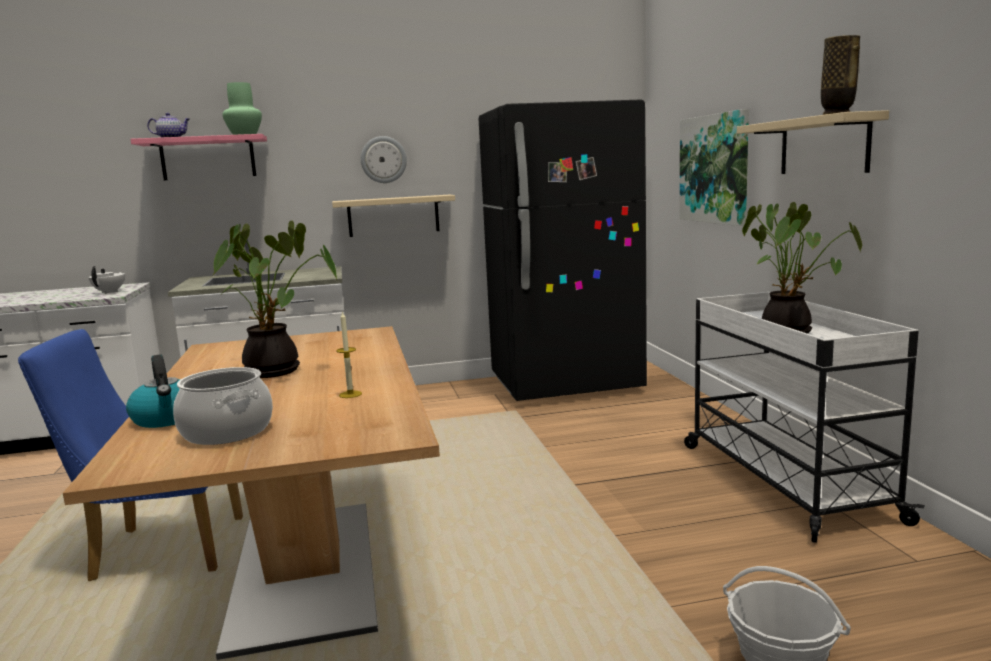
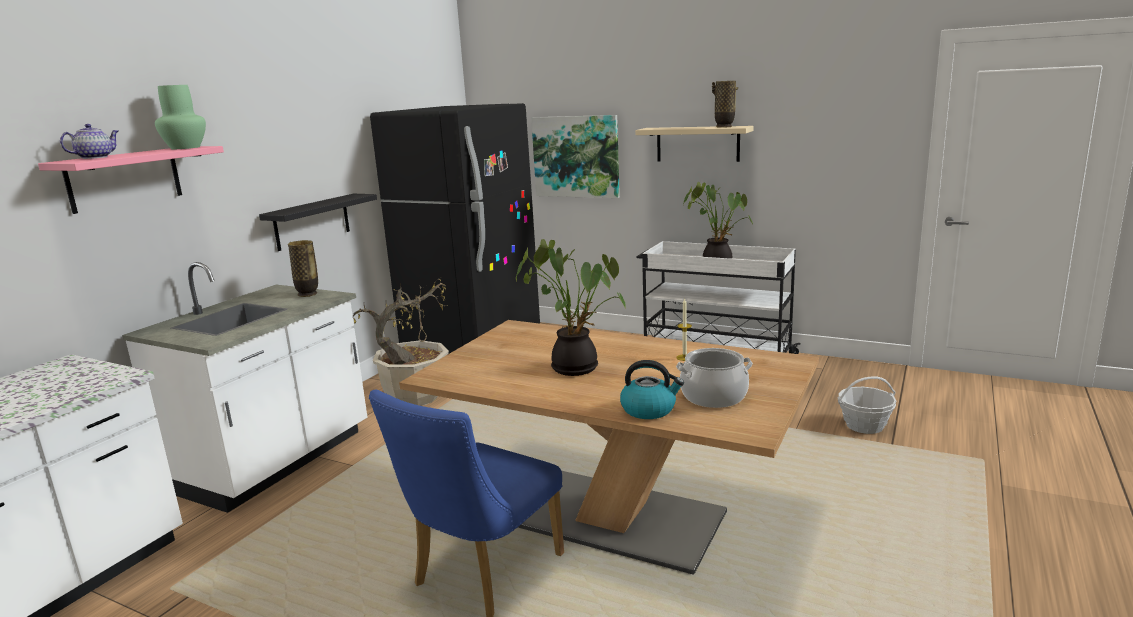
camera: 50 degrees left, 5 degrees up
(110, 292) = (91, 374): white teapot -> none
(323, 274) = (307, 294): none -> vase
(383, 159) = (298, 163): wall clock -> none
(393, 215) = (312, 222): beige shelf -> black shelf
(439, 406) = (416, 397): none -> potted plant

